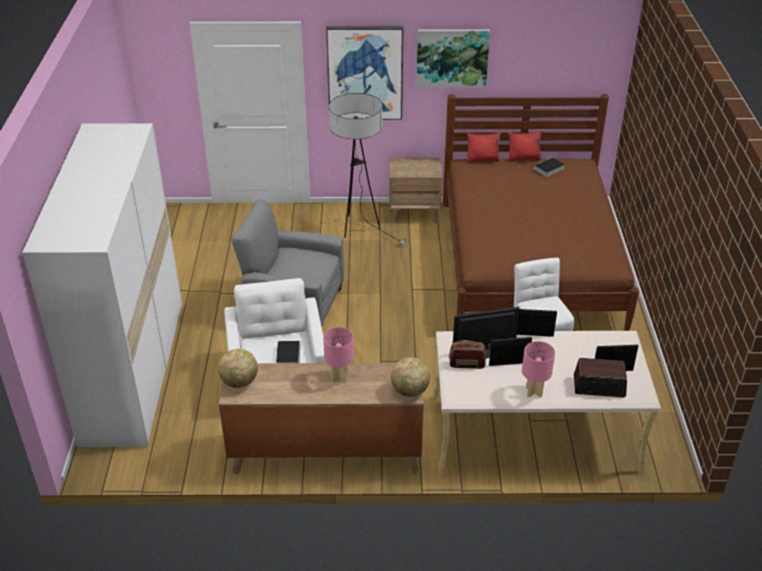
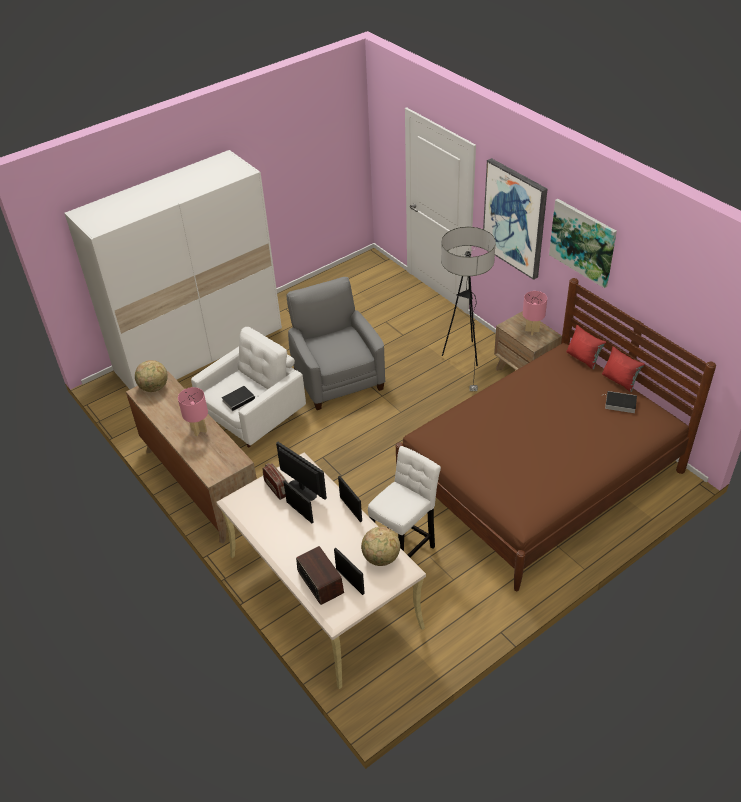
camera: 55 degrees right, 5 degrees up
(410, 391) = (215, 473): globe -> globe (381, 558)
(534, 392) = (277, 544): pink table lamp -> pink table lamp (531, 331)

